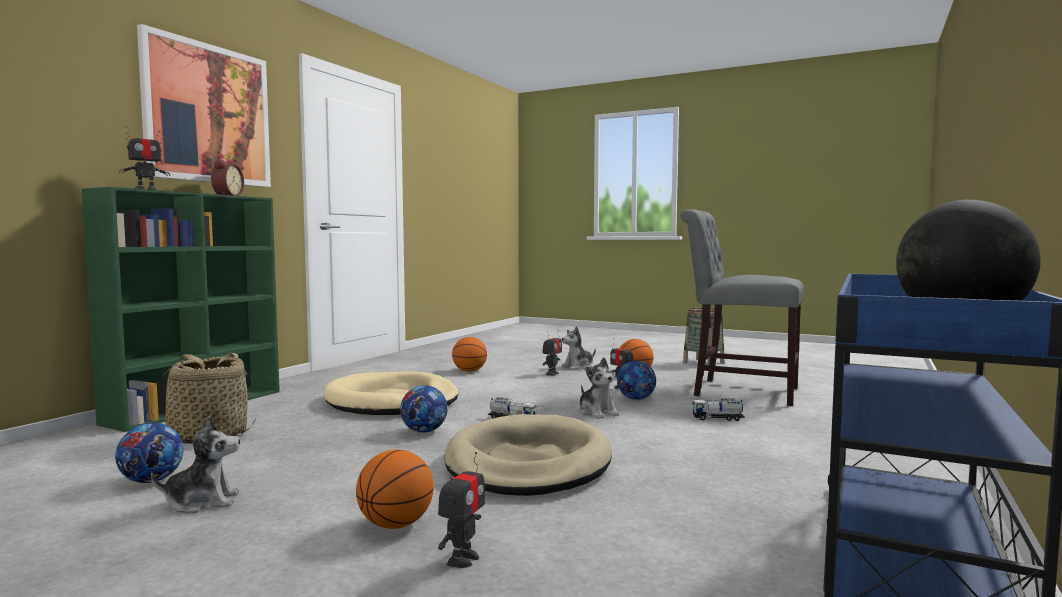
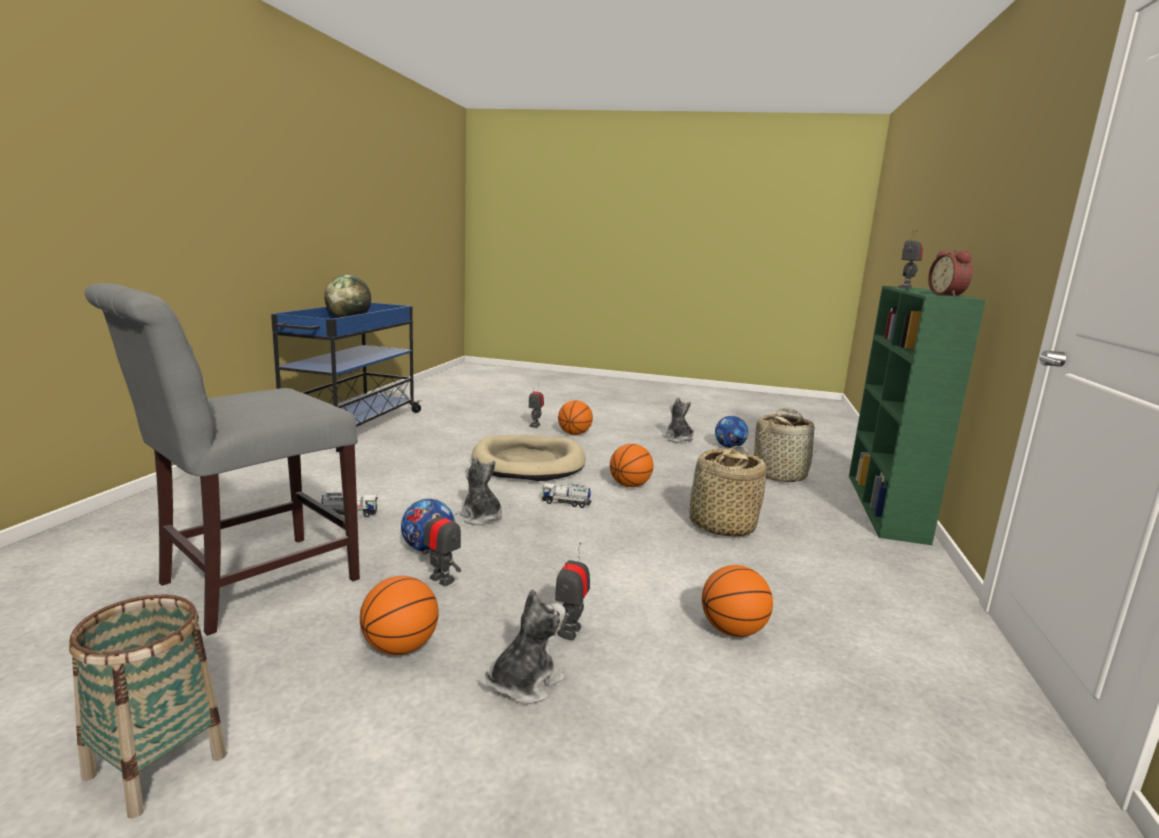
camera: 165 degrees right, 10 degrees up
(202, 502) = (678, 439): plush toy -> plush toy turned 90 degrees clockwise
(208, 114) = (1005, 187): picture -> none
(391, 401) = (721, 526): beige dog bed -> basket
(424, 431) = (629, 485): football -> basketball
(739, 391) = (248, 584): grey chair -> grey chair turned 120 degrees clockwise

